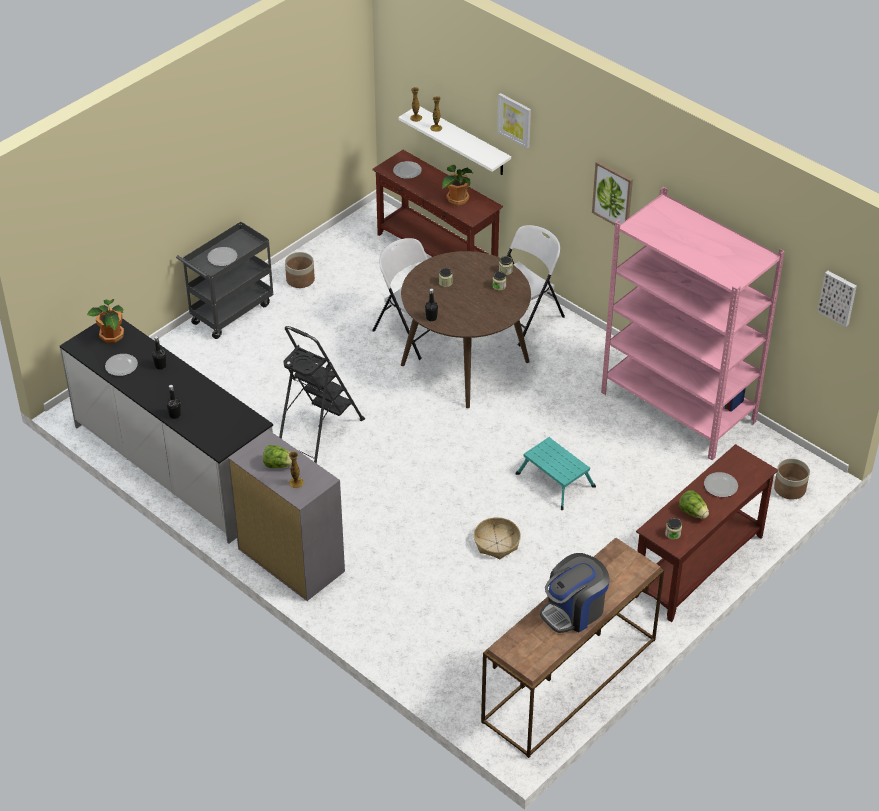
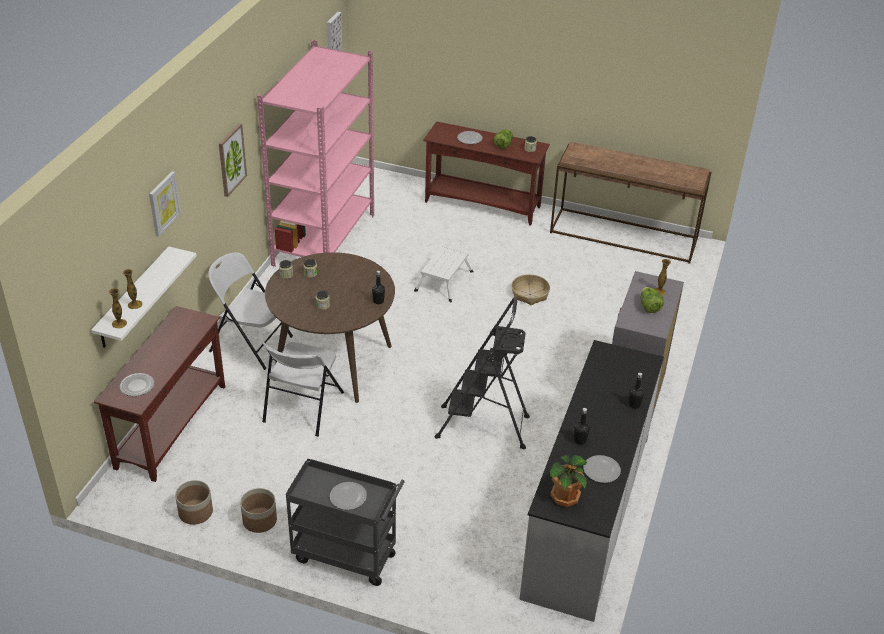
camera: 115 degrees left, 5 degrees down
(456, 199) = (177, 337): potted plant -> none
(555, 480) = (443, 281): turquoise step ladder -> white step ladder
(574, 611) = (639, 165): coffee machine -> none
(790, 489) = (382, 180): planter -> planter (196, 512)

